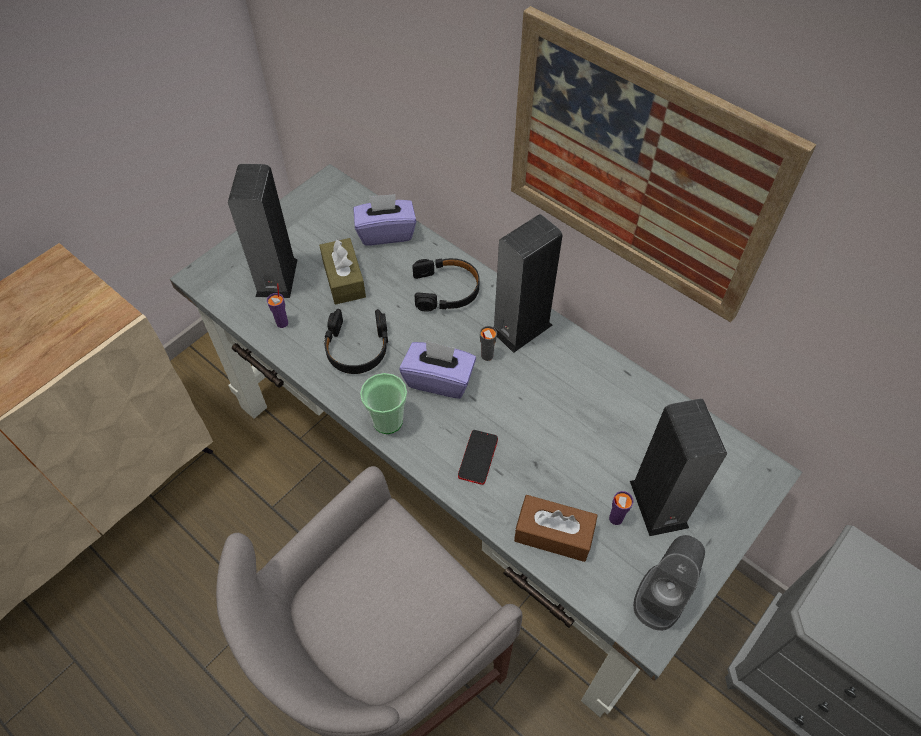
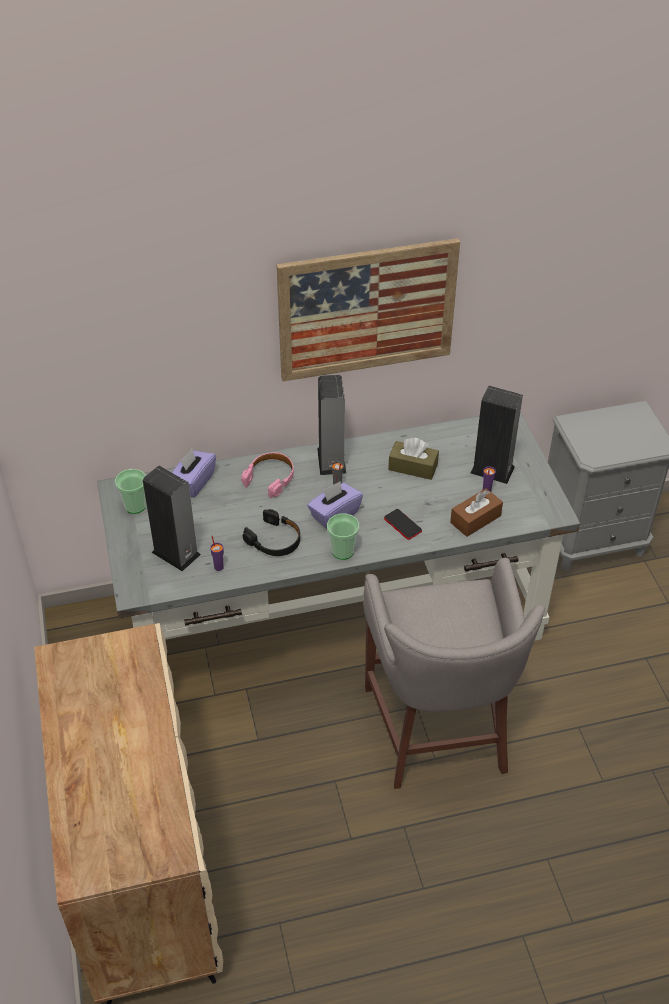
camera: 55 degrees left, 10 degrees down
(317, 209) = (135, 506): none -> cup
(344, 279) = (212, 521): brown tissue box -> brown tissue box (413, 467)
(446, 290) = (270, 478): black headphones -> pink headphones
(662, 595) = (541, 498): grey speaker -> none

